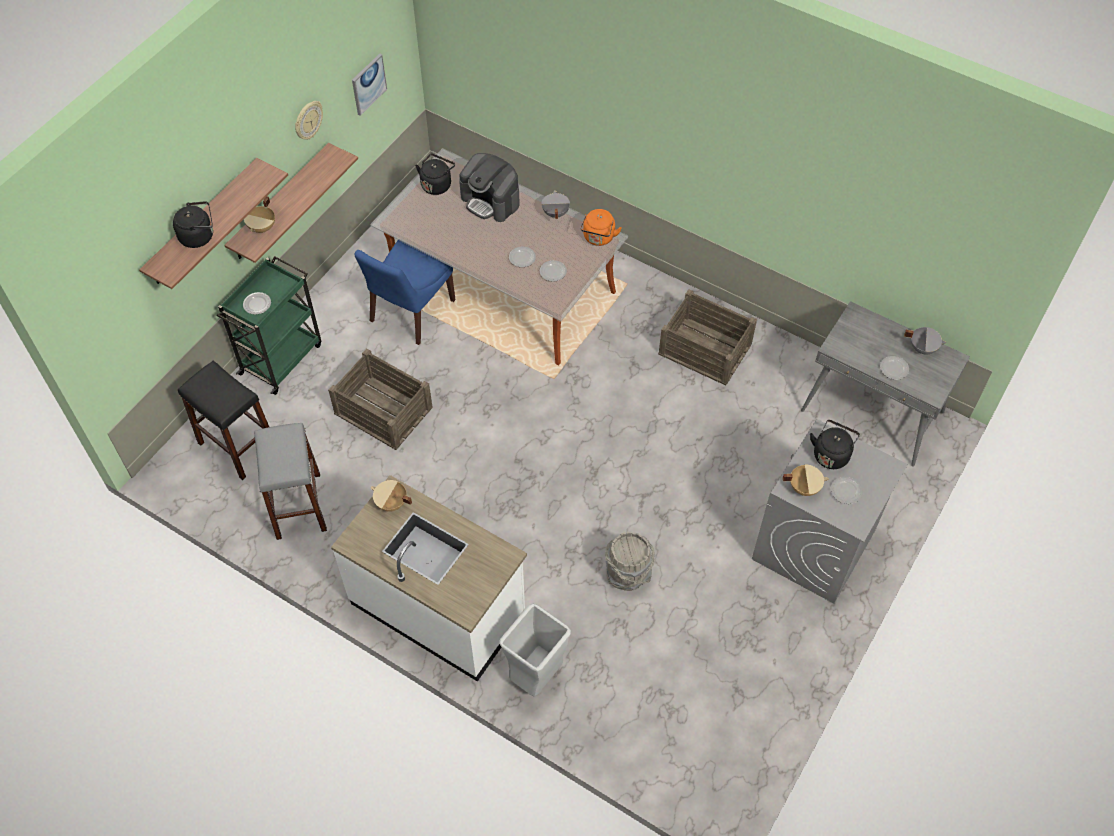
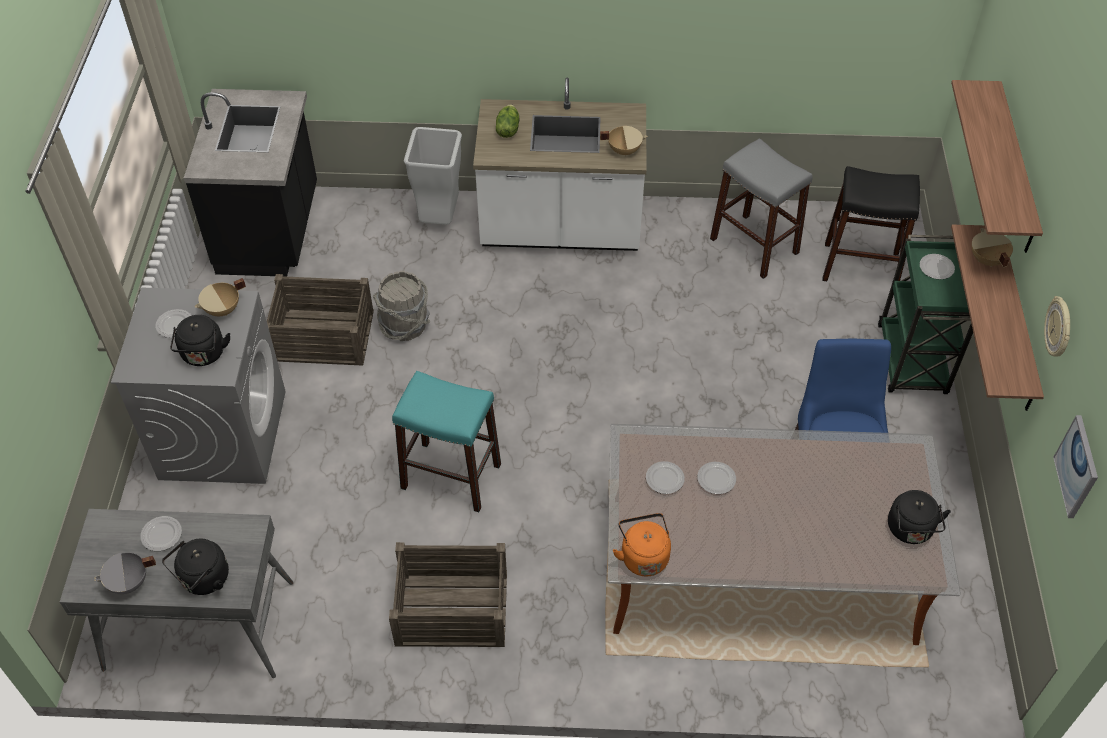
camera: 150 degrees right, 5 degrees down
(199, 236) = (988, 130): black kettle -> black kettle (203, 580)
(383, 410) = (760, 360): crate -> crate (323, 336)
(471, 578) = (507, 130): none -> lettuce
(491, 201) = (822, 541): coffee machine -> none
(555, 213) = (726, 565): grey cooking pot -> none
(659, 431) = (451, 476): none -> turquoise stool
(699, 744) = (271, 231): none -> black counter

